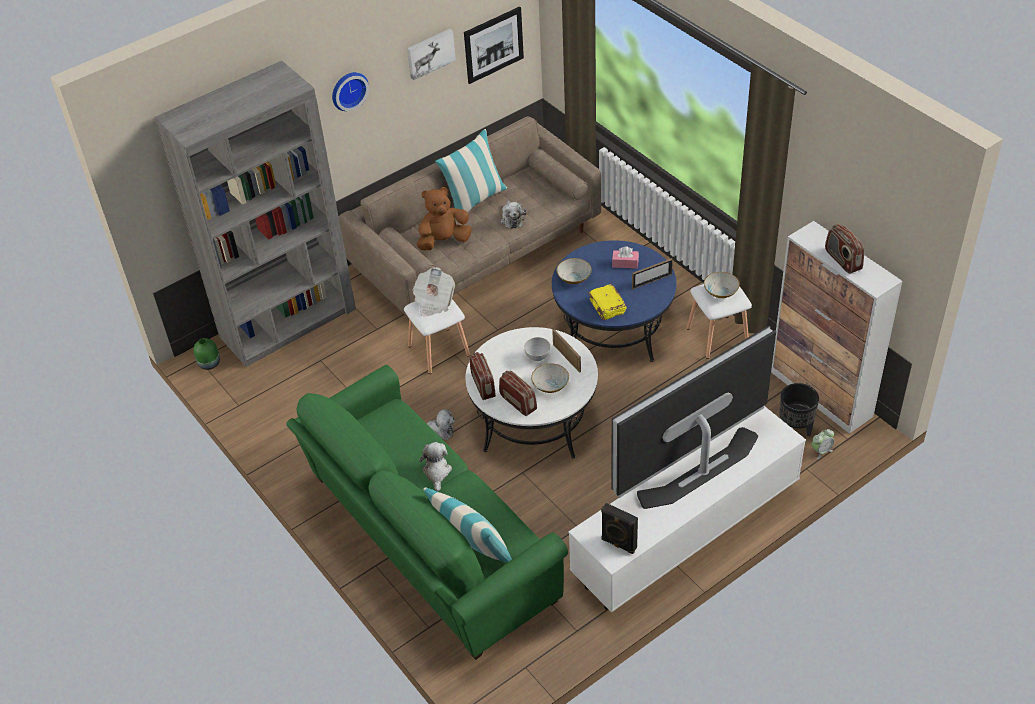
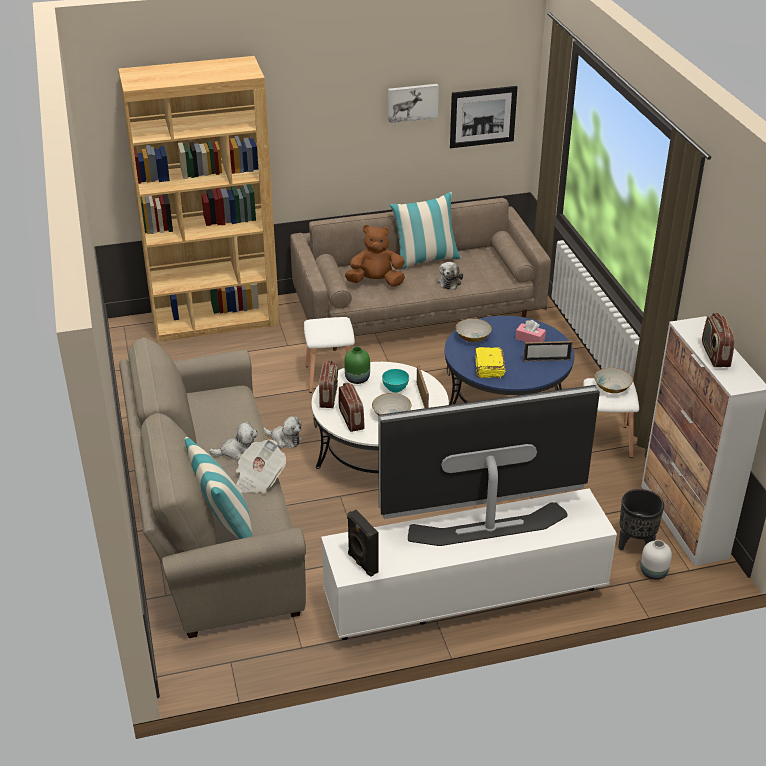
camera: 20 degrees right, 10 degrees down
(210, 363) = (130, 331): green vase -> green vase (358, 378)
(288, 322) = (216, 320): grey bookcase -> brown bookcase
(348, 90) = (320, 110): wall clock -> none
(426, 541) = (213, 523): green sofa -> beige sofa
(434, 301) = (332, 322): newspaper -> newspaper (259, 479)
(437, 472) = (237, 452): plush toy -> plush toy turned 60 degrees clockwise
(537, 356) = (395, 388): grey bowl -> turquoise bowl
(821, 451) = (653, 572): alarm clock -> white vase

